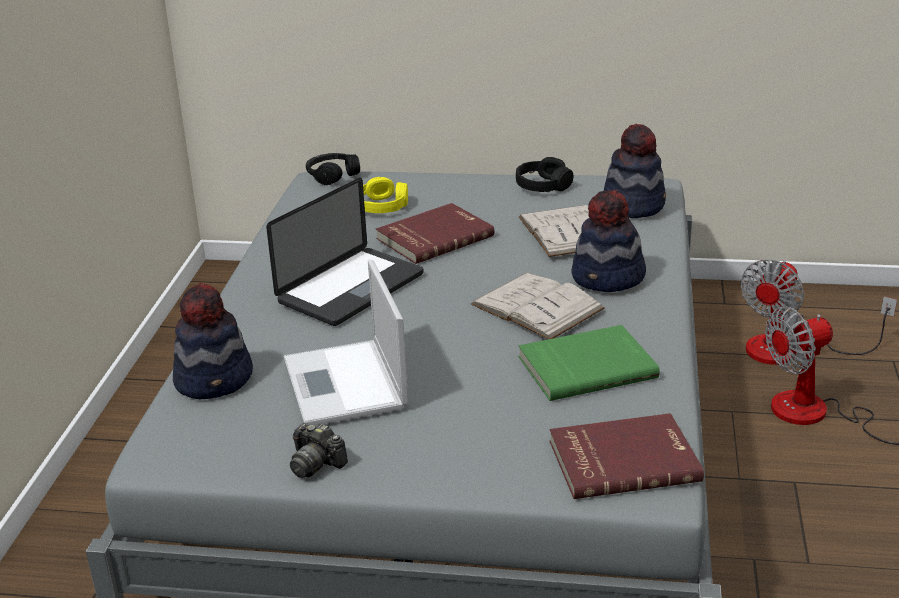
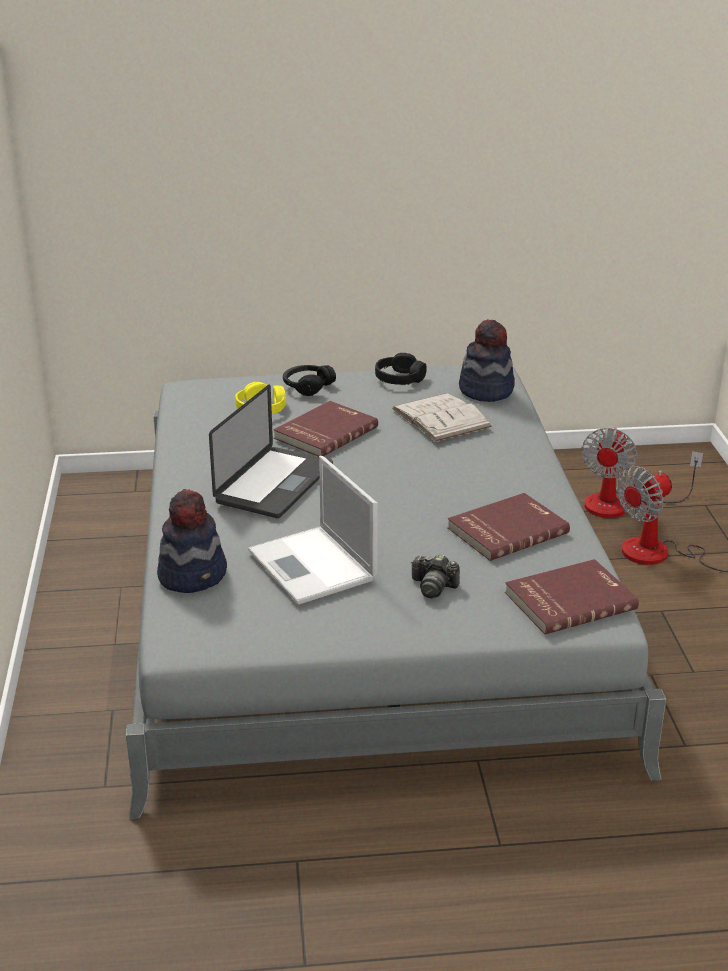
camera: 15 degrees left, 0 degrees up
(316, 463) = (321, 633): camera -> camera (433, 587)
(332, 175) = (200, 383): black headphones -> black headphones (307, 386)
(537, 306) = (444, 484): white book -> none
(586, 366) = (506, 530): green book -> red book
(608, 278) = (492, 455): hat -> none

